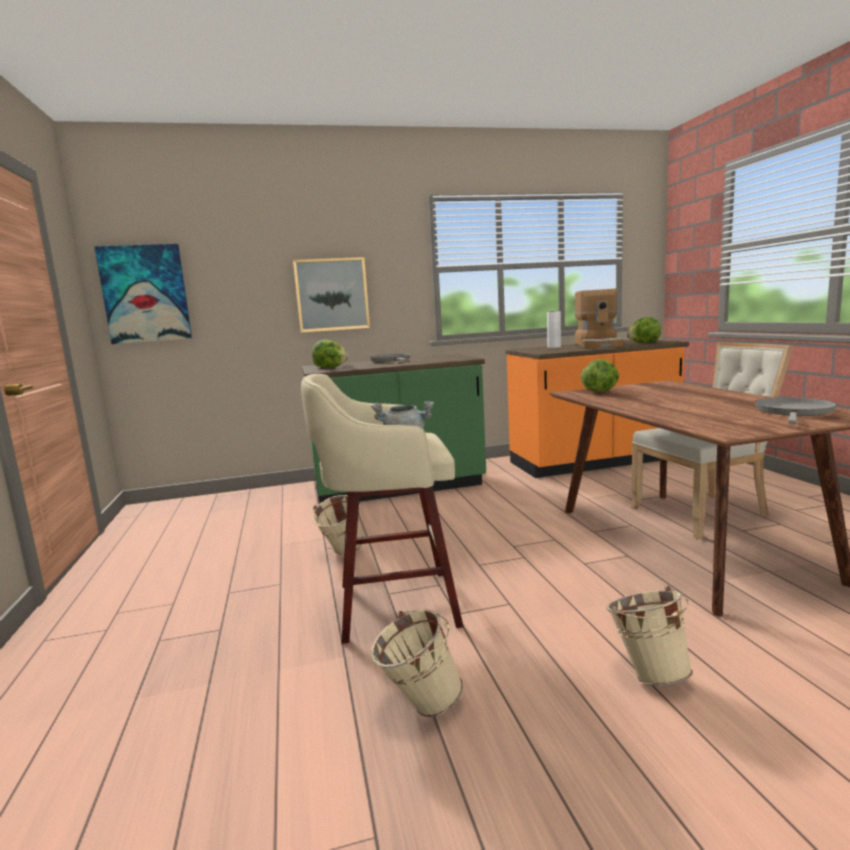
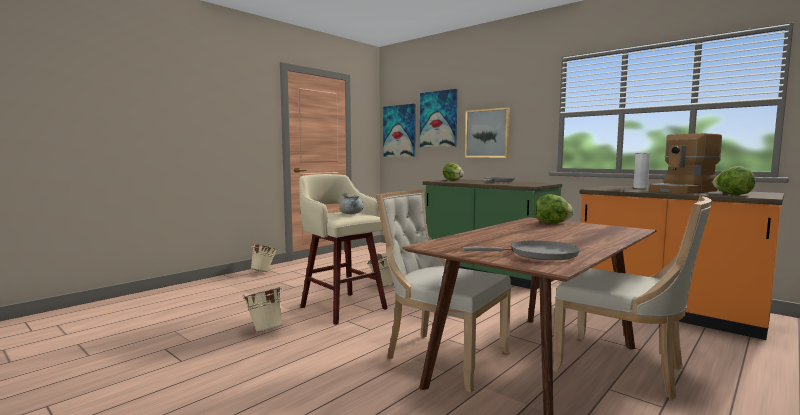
camera: 55 degrees right, 5 degrees down
(236, 273) = (438, 119): none -> picture
(635, 580) = (441, 357): none -> beige chair
(648, 672) = (329, 373): beige bucket -> beige bucket (264, 272)

